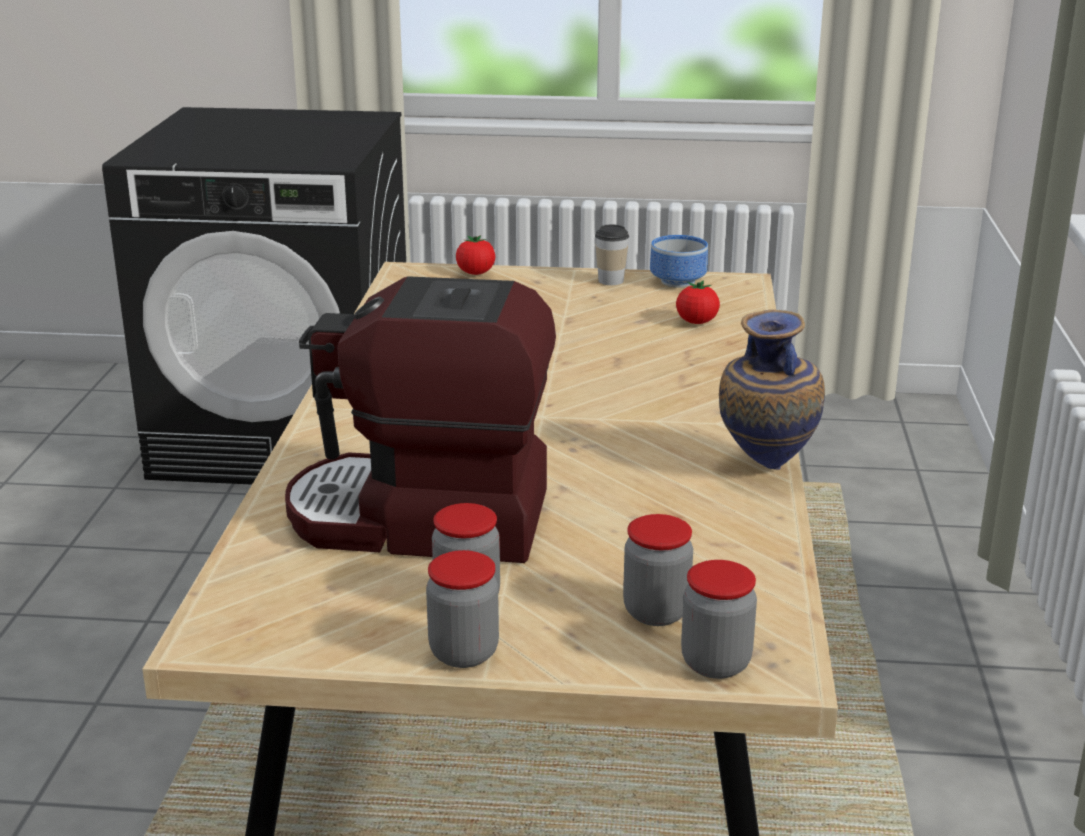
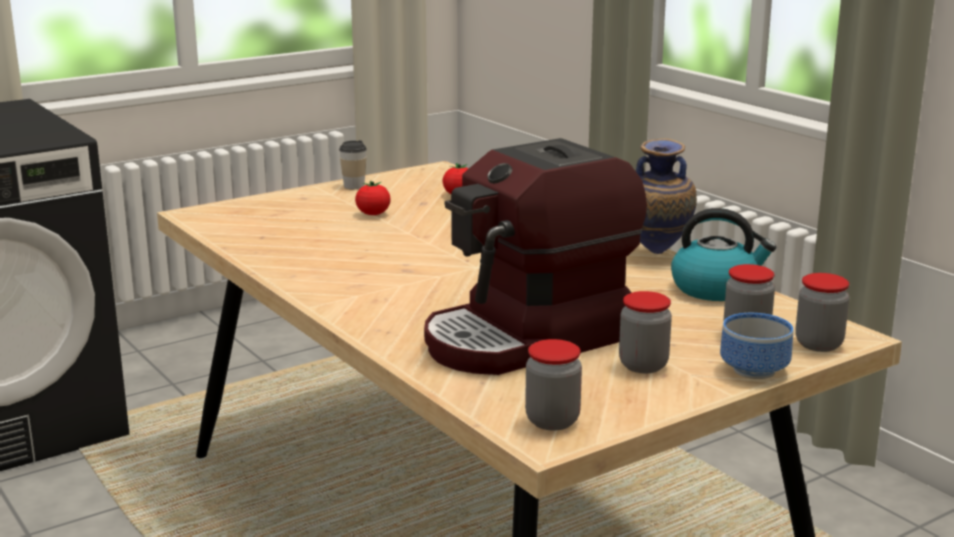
camera: 40 degrees left, 5 degrees down
(464, 653) = (697, 388): jar -> jar (552, 421)
(475, 273) = (247, 203): tomato -> tomato (373, 214)
(680, 282) = (401, 177): bowl -> bowl (757, 369)
(746, 539) = (716, 288): none -> kettle

